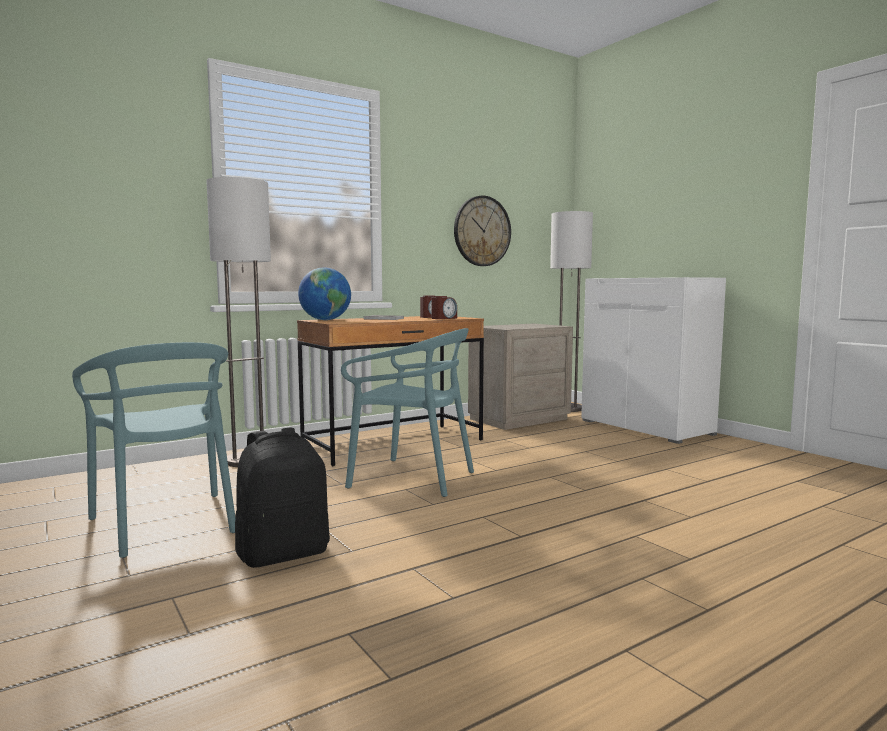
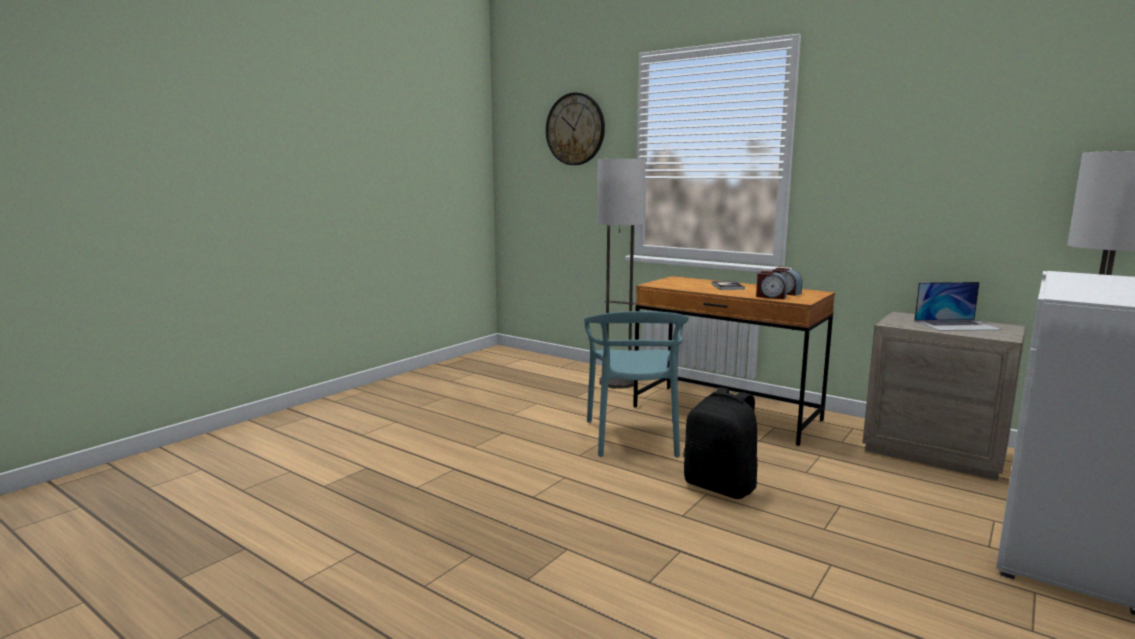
camera: 70 degrees right, 5 degrees up
(167, 523) = (487, 395): turquoise chair -> none
(284, 554) = (459, 431): black backpack -> black backpack (721, 486)
(325, 320) = (680, 279): globe -> none
(482, 231) = (949, 185): wall clock -> wall clock (575, 129)
(522, 325) = (957, 325): none -> laptop

